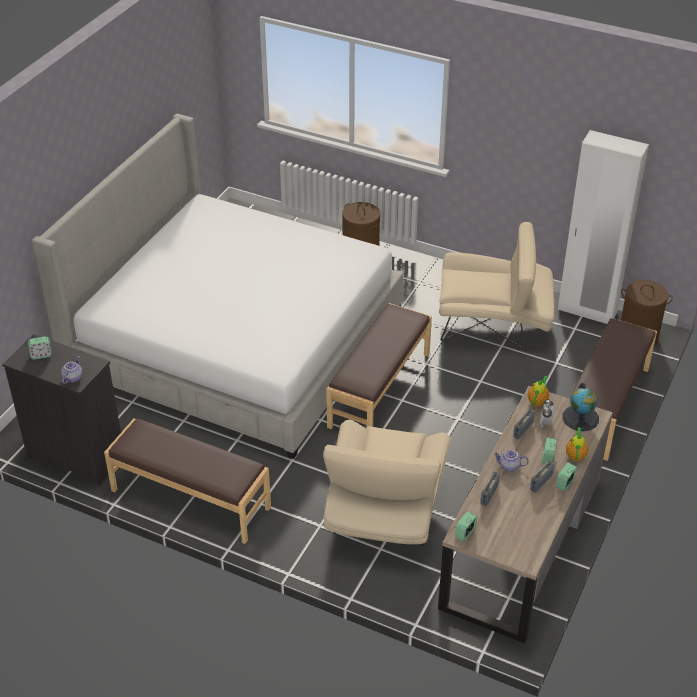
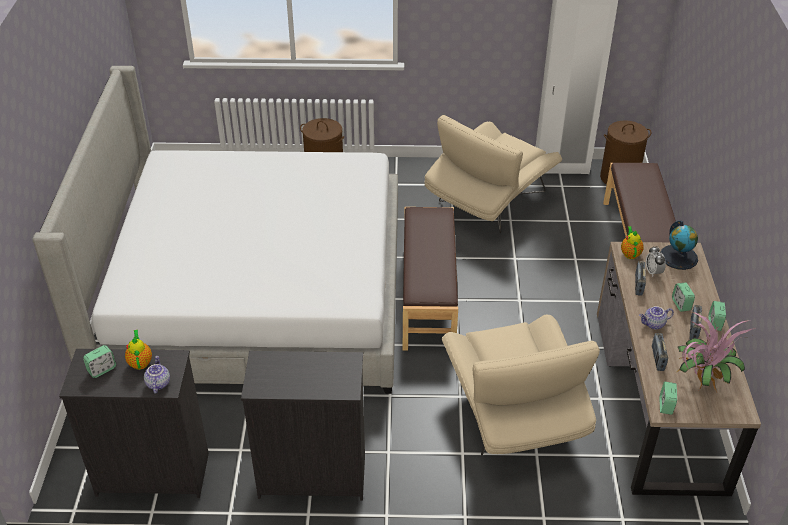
camera: 25 degrees left, 0 degrees up
(190, 500) = (311, 476): brown bench -> black dresser
(493, 323) = (488, 202): beige armchair -> beige armchair turned 150 degrees clockwise
(513, 525) = (701, 380): none -> potted plant
(576, 455) = (702, 292): teapot -> teapot (140, 362)

